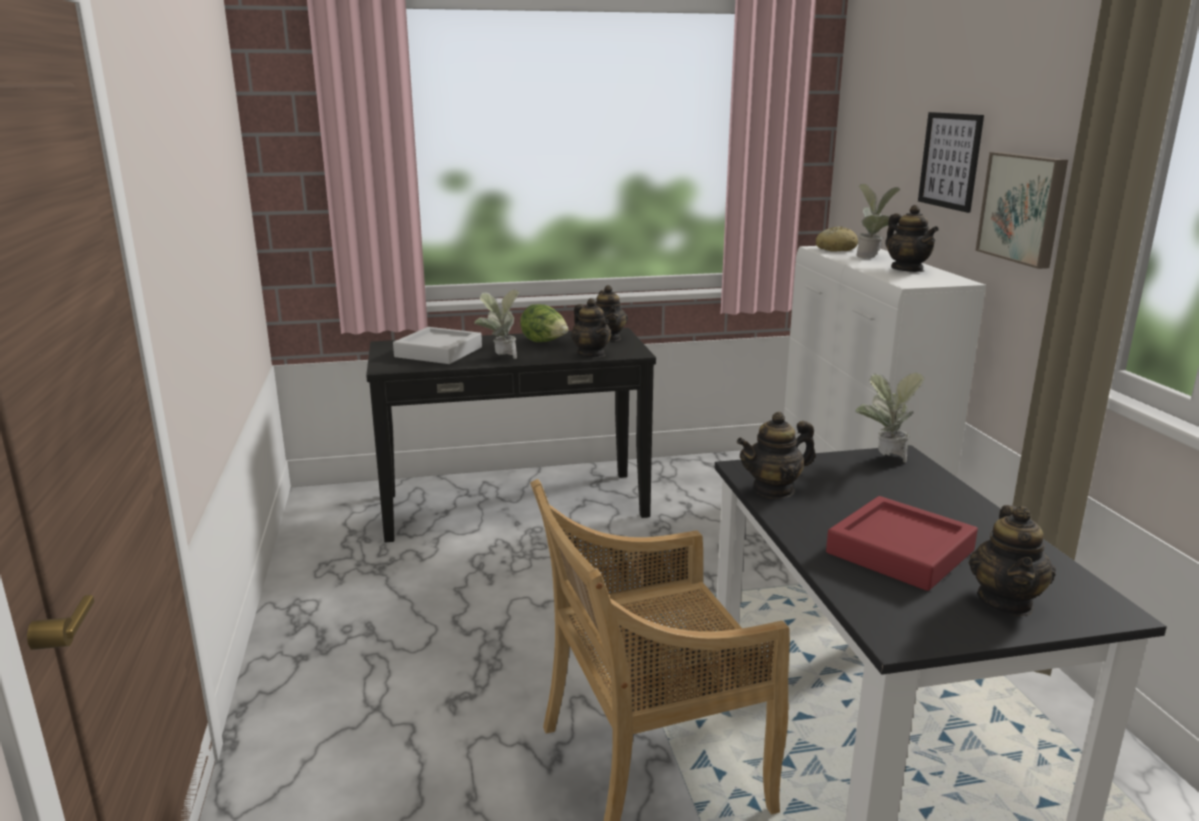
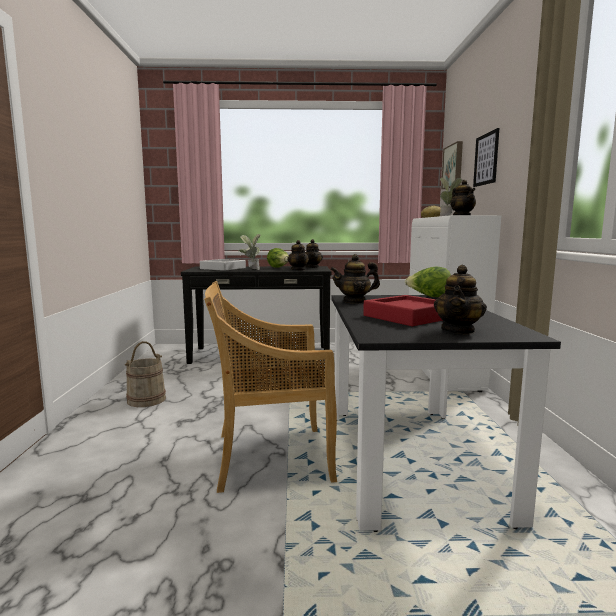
camera: 10 degrees right, 10 degrees down
(358, 650) = (146, 400): none -> beige bucket
(884, 459) = (429, 297): potted plant -> lettuce
(1024, 208) = (518, 167): picture -> picture (453, 166)

